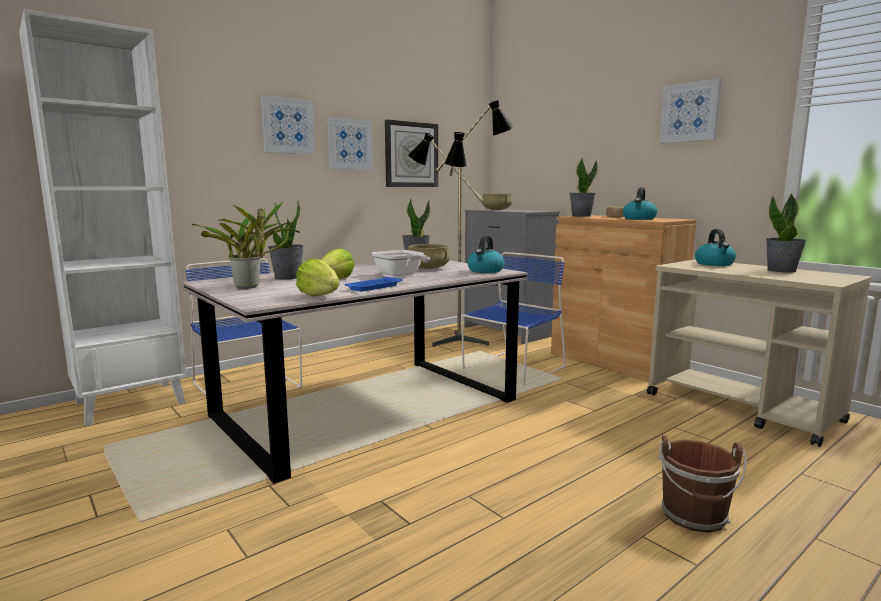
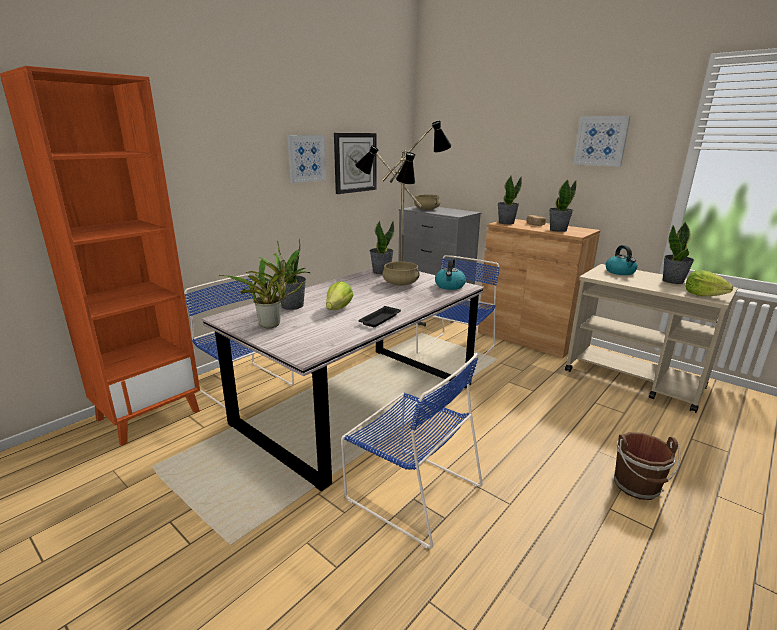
camera: 10 degrees left, 10 degrees up
(131, 402) = (149, 414): white bookcase -> orange bookcase
(288, 126) = (255, 146): picture -> none
(319, 295) = (345, 336): lettuce -> lettuce (703, 295)
(373, 287) = (379, 320): blue tray -> black tray
(382, 492) = (410, 490): none -> blue chair
(400, 275) = (386, 297): frying pan -> none
(639, 219) = (557, 230): kettle -> potted plant

